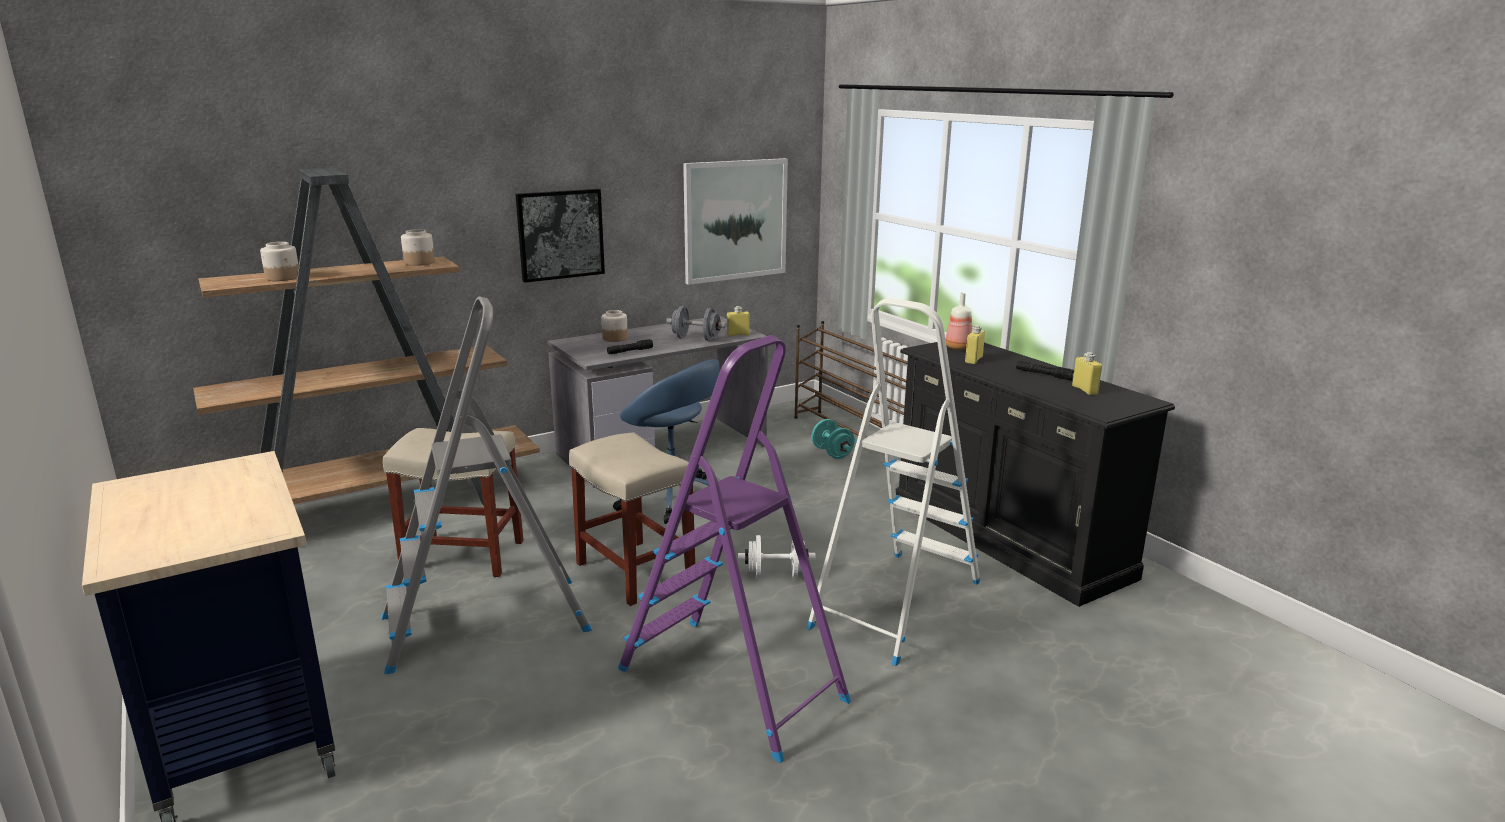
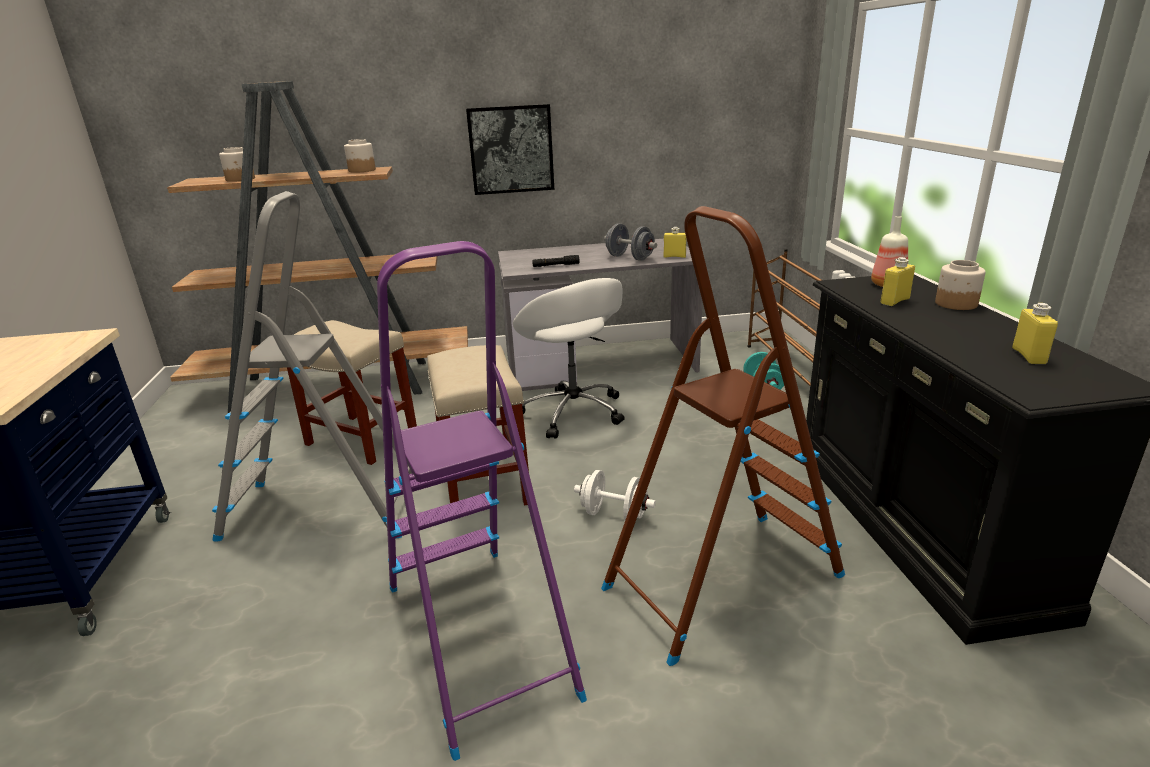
camera: 25 degrees right, 5 degrees up
(614, 338) = (556, 252): jar -> jar (955, 304)
(673, 499) = (573, 414): blue office chair -> white office chair
(735, 220) = (699, 139): picture -> none
(897, 603) = (724, 580): white step ladder -> brown step ladder
(1044, 375) = (980, 329): black flashlight -> none

